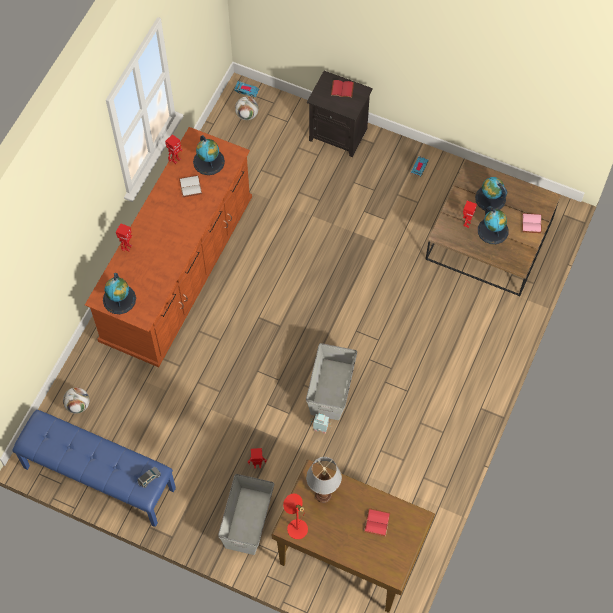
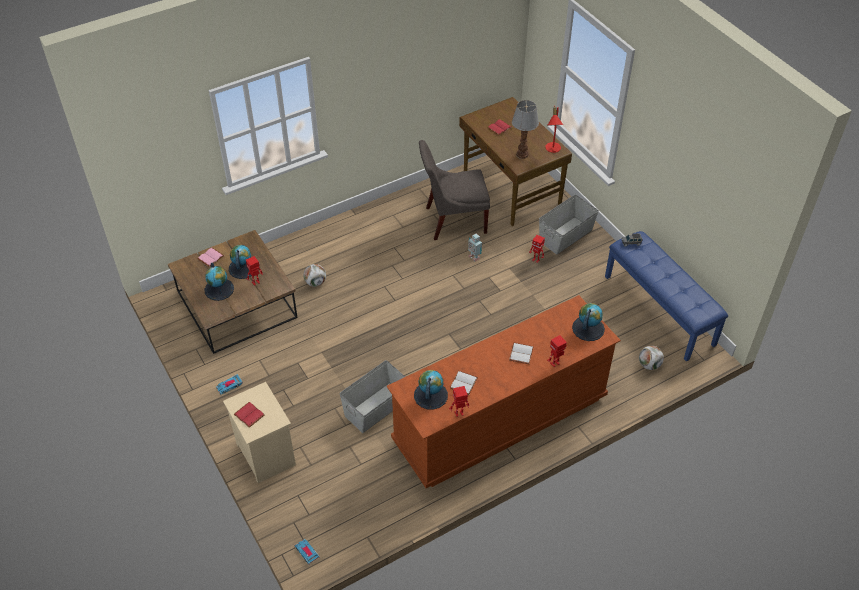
camera: 145 degrees left, 15 degrees down
(162, 240) = (520, 353): none -> white book
(247, 115) = (328, 526): football -> football (315, 282)
(330, 389) = (446, 275): grey storage box -> grey storage box (377, 407)
(339, 134) = (264, 454): black nightstand -> beige nightstand
(378, 464) = (452, 220): none -> grey chair

